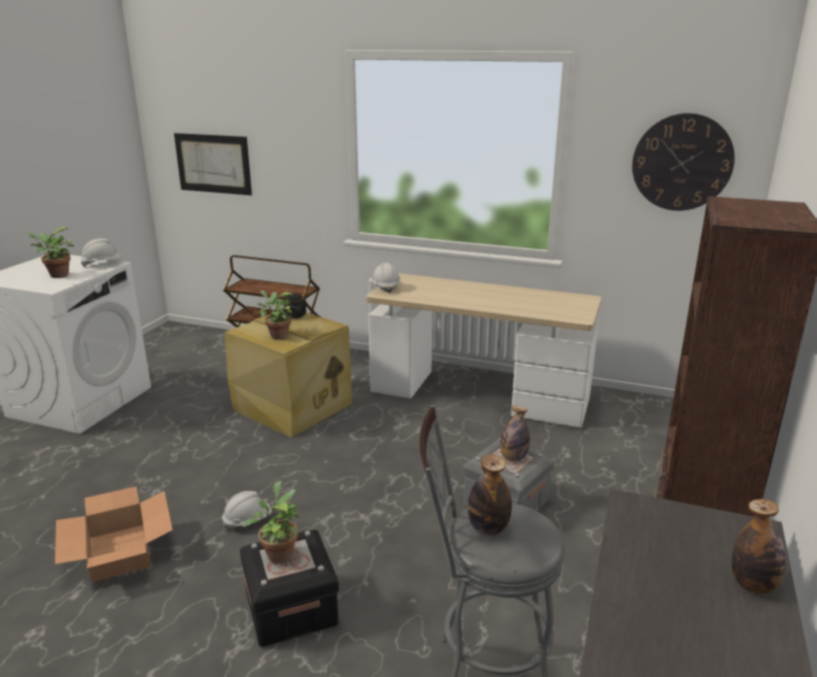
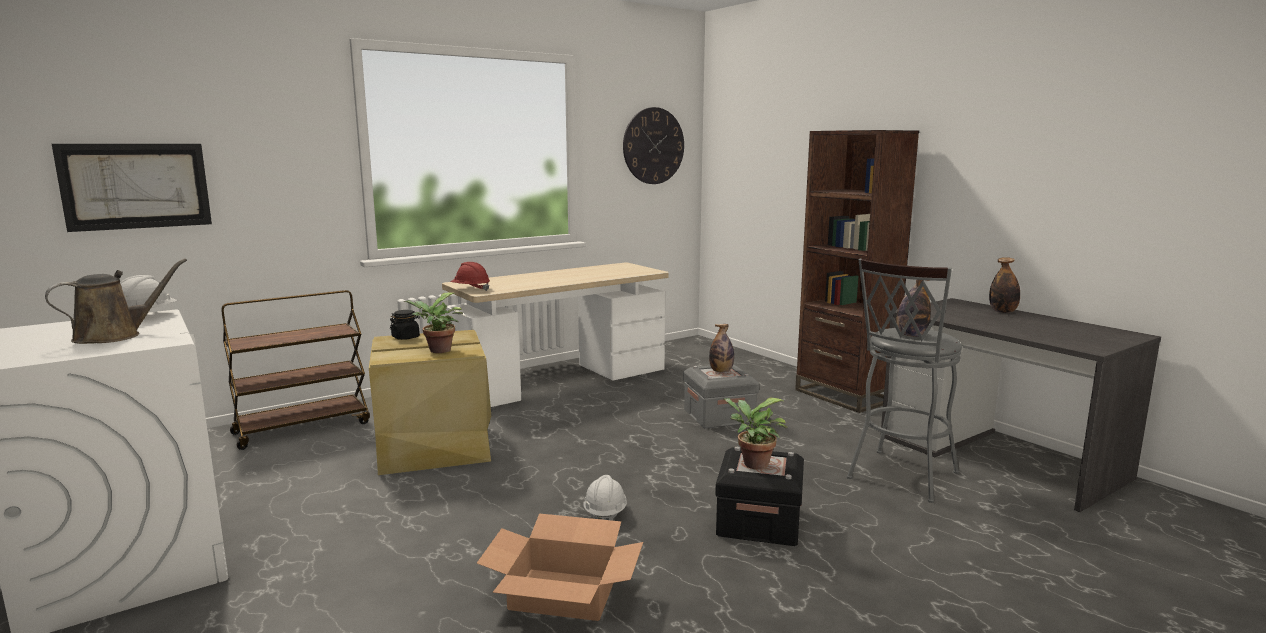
camera: 55 degrees left, 10 degrees down
(56, 275) = (114, 336): potted plant -> brown watering can
(385, 287) = (470, 289): white hard hat -> red hard hat

